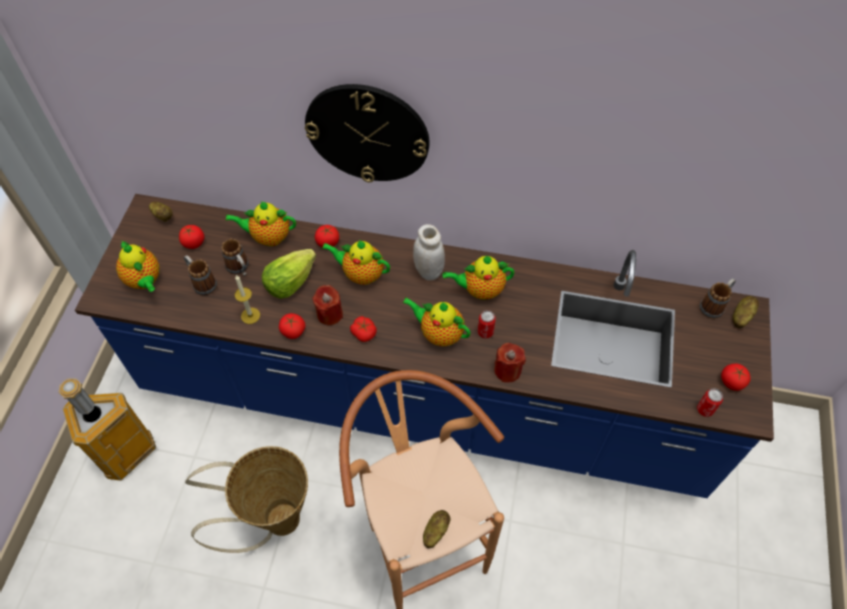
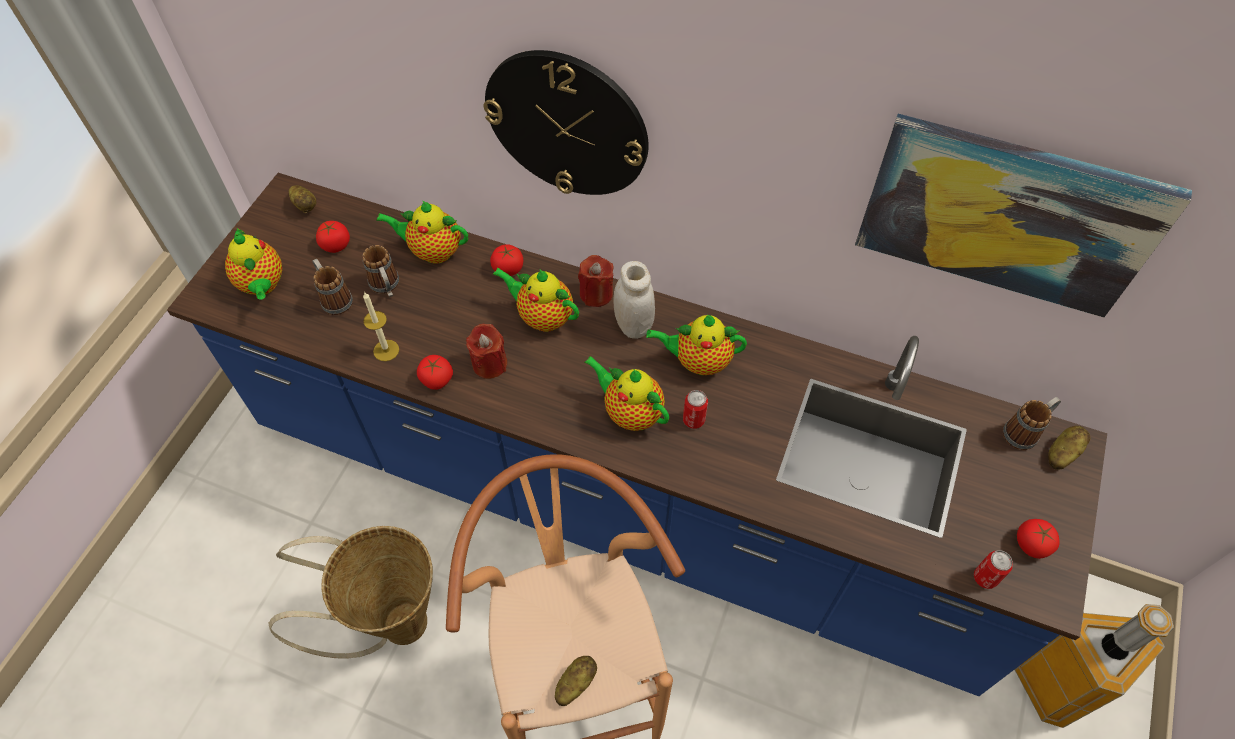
camera: 10 degrees right, 0 degrees up
(127, 453) = (230, 504): trash can -> trash can (1057, 685)
(290, 283) = (447, 314): lettuce -> none
(364, 332) = (529, 395): tomato -> none
(507, 370) = (714, 477): red candle -> red candle (596, 294)
(686, 159) = (1007, 215): none -> picture

